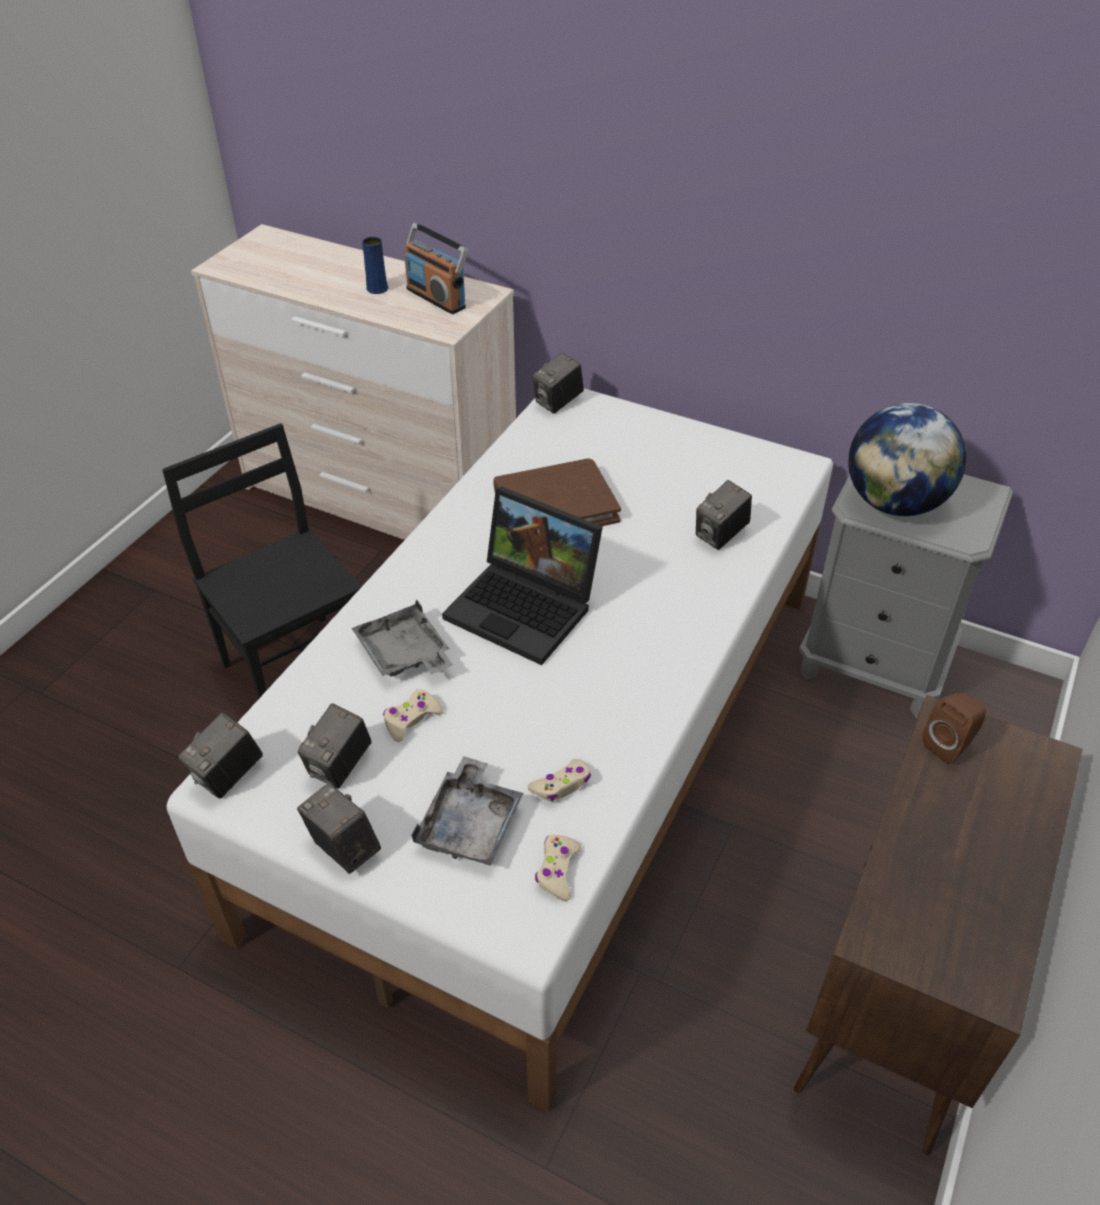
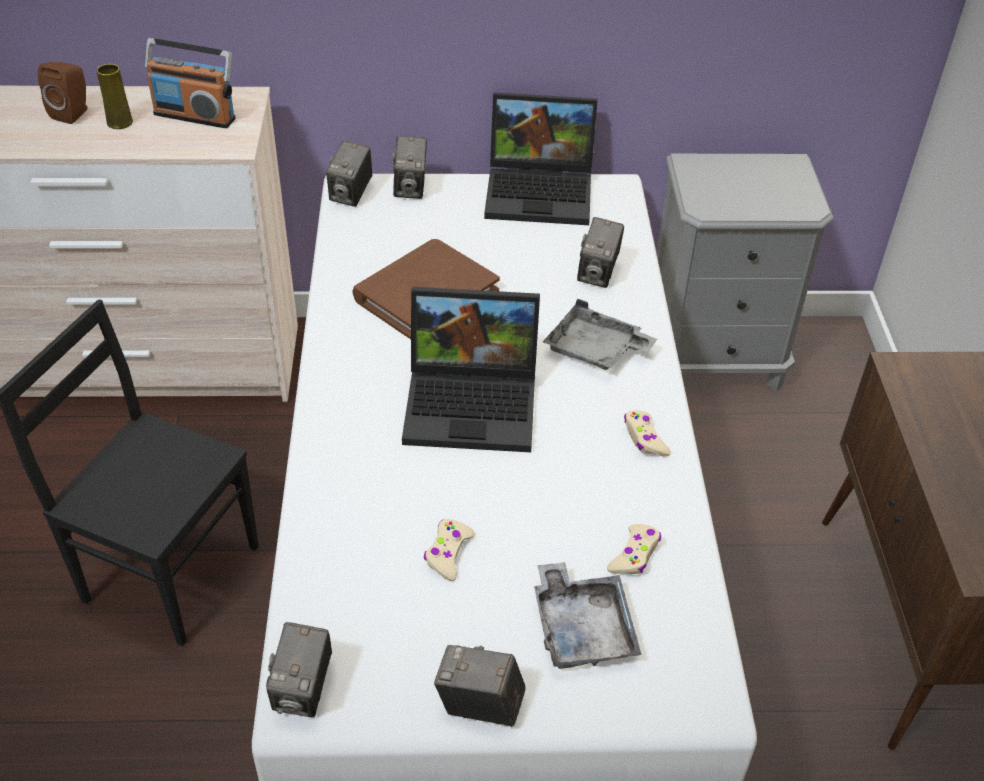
camera: 30 degrees left, 0 degrees up
(339, 766) = (413, 629): camera -> camera (410, 188)
(377, 288) = (120, 122): blue vase -> yellow vase
(404, 654) = (391, 493): grey tray -> grey tray (595, 350)
(557, 871) = (691, 634): beige game controller -> beige game controller (644, 439)
(726, 448) = (542, 192): none -> laptop
(894, 503) = (730, 196): globe -> none
(949, 745) = (917, 387): brown speaker -> brown speaker (73, 113)

